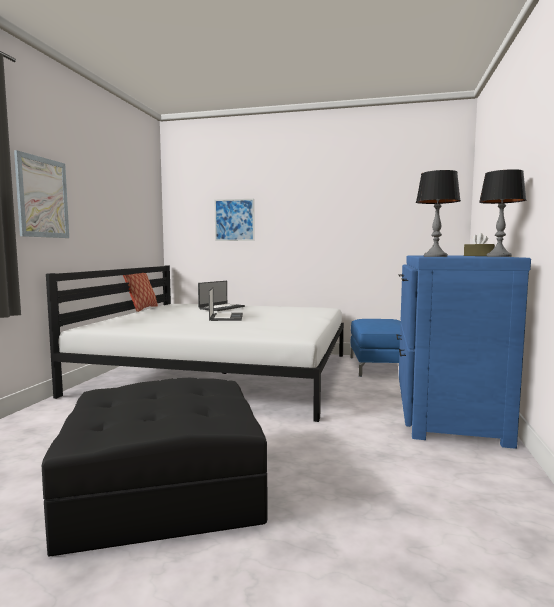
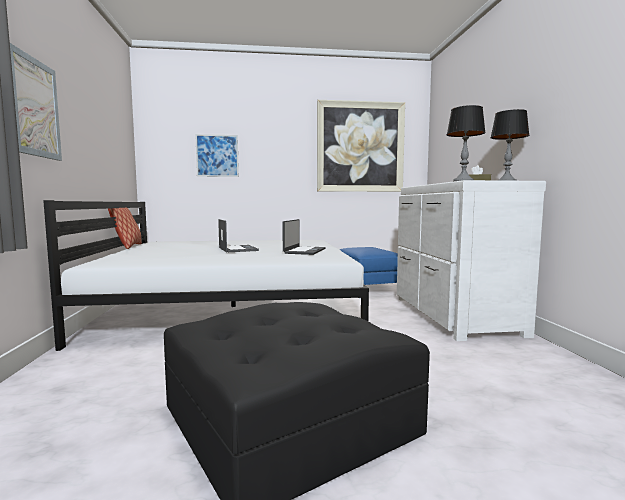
camera: 20 degrees left, 0 degrees up
(221, 308) = (216, 242): laptop -> laptop (304, 251)
(385, 205) = (360, 147): none -> picture
(444, 408) = (452, 315): blue dresser -> white dresser

